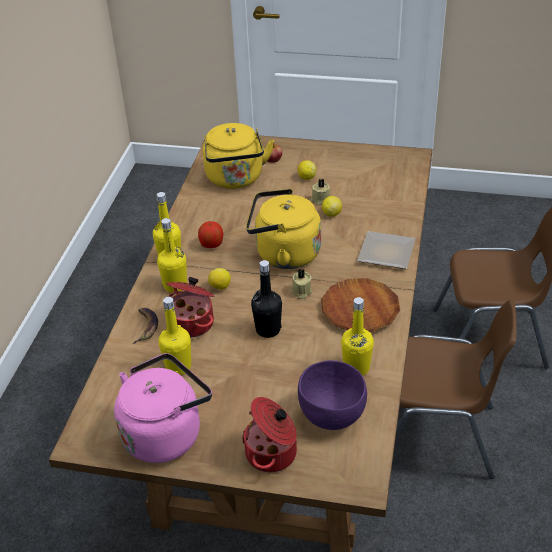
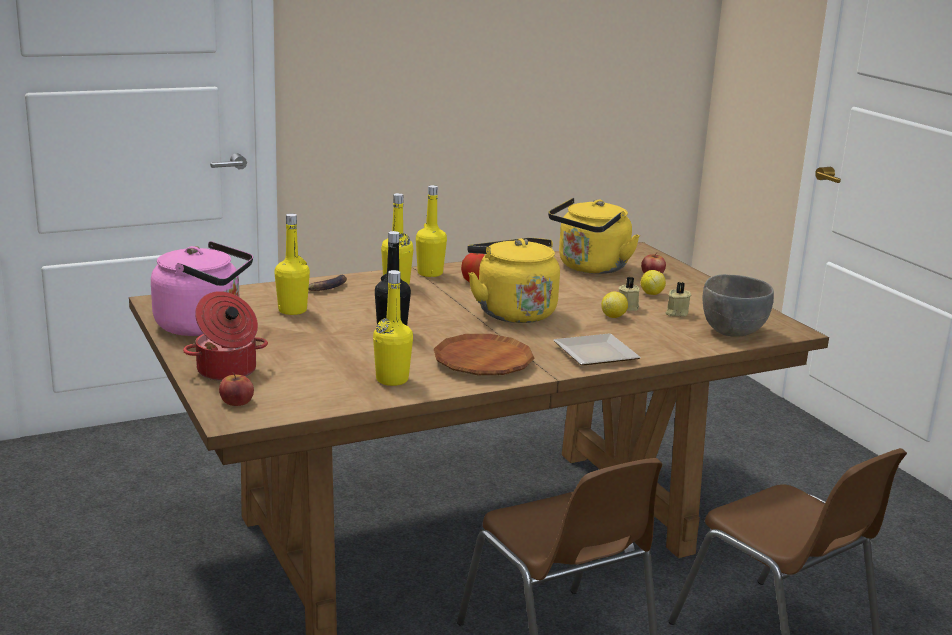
camera: 50 degrees right, 20 degrees down
(193, 323) = (357, 302): cooking pot -> none
(220, 287) = (421, 299): lemon -> none
(301, 292) = (468, 331): beige candle -> beige candle (676, 313)
(332, 416) = (307, 384): purple bowl -> none
(334, 469) = (236, 401): none -> apple
(396, 179) = (733, 331): none -> grey bowl

